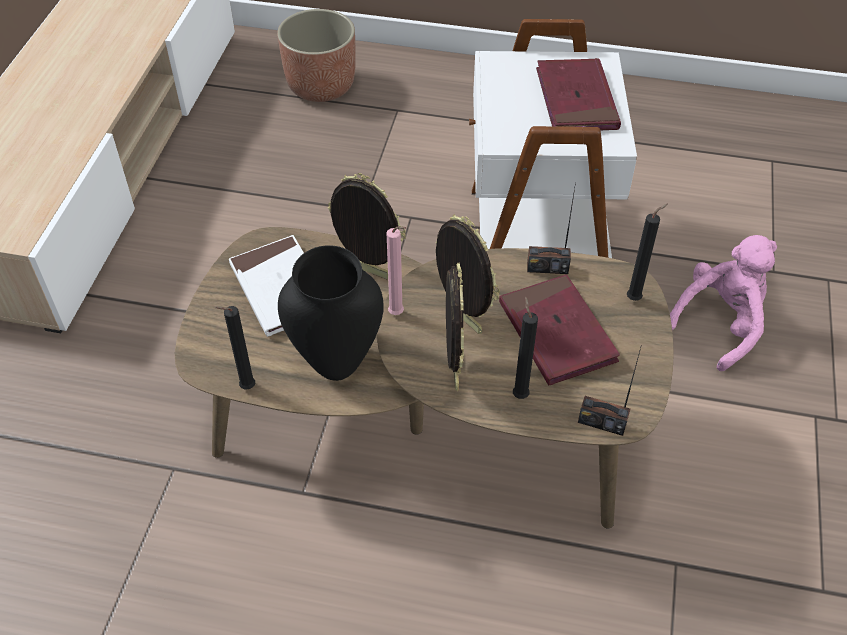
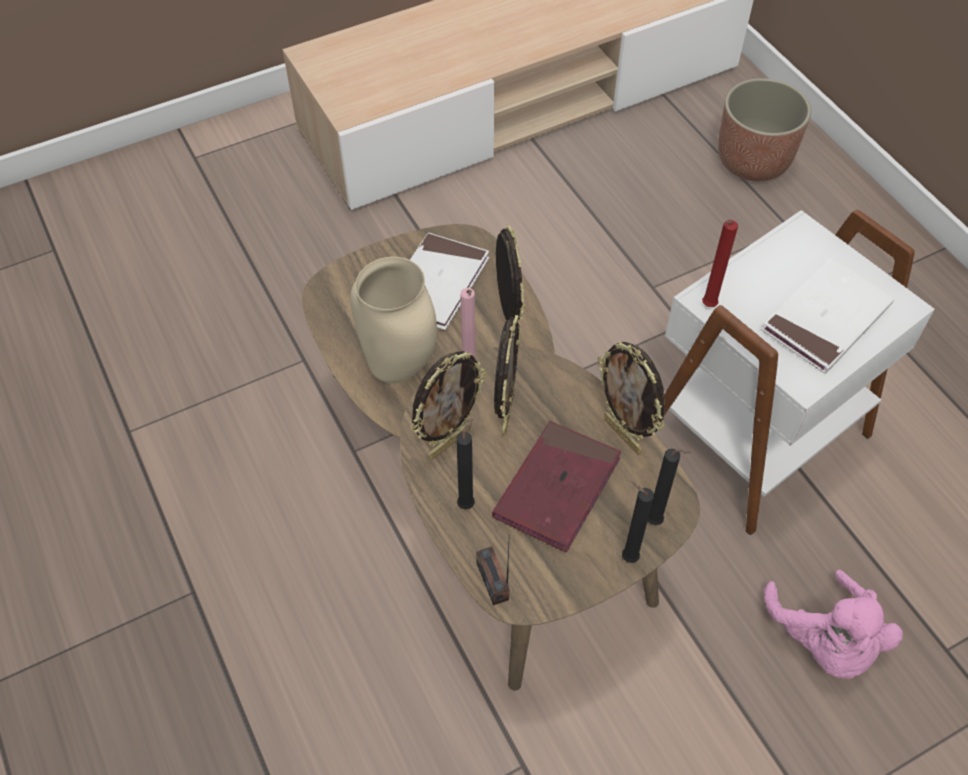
camera: 50 degrees right, 5 degrees up
(245, 388) = (327, 331): black candle -> black candle (627, 556)
(336, 366) = (397, 370): black vase -> beige vase
(505, 144) = (707, 306): none -> red candle
(547, 267) = (624, 435): radio -> picture frame
(576, 100) = (825, 319): red book -> white book
(719, 324) = (824, 641): pink plush toy -> pink plush toy turned 75 degrees clockwise

